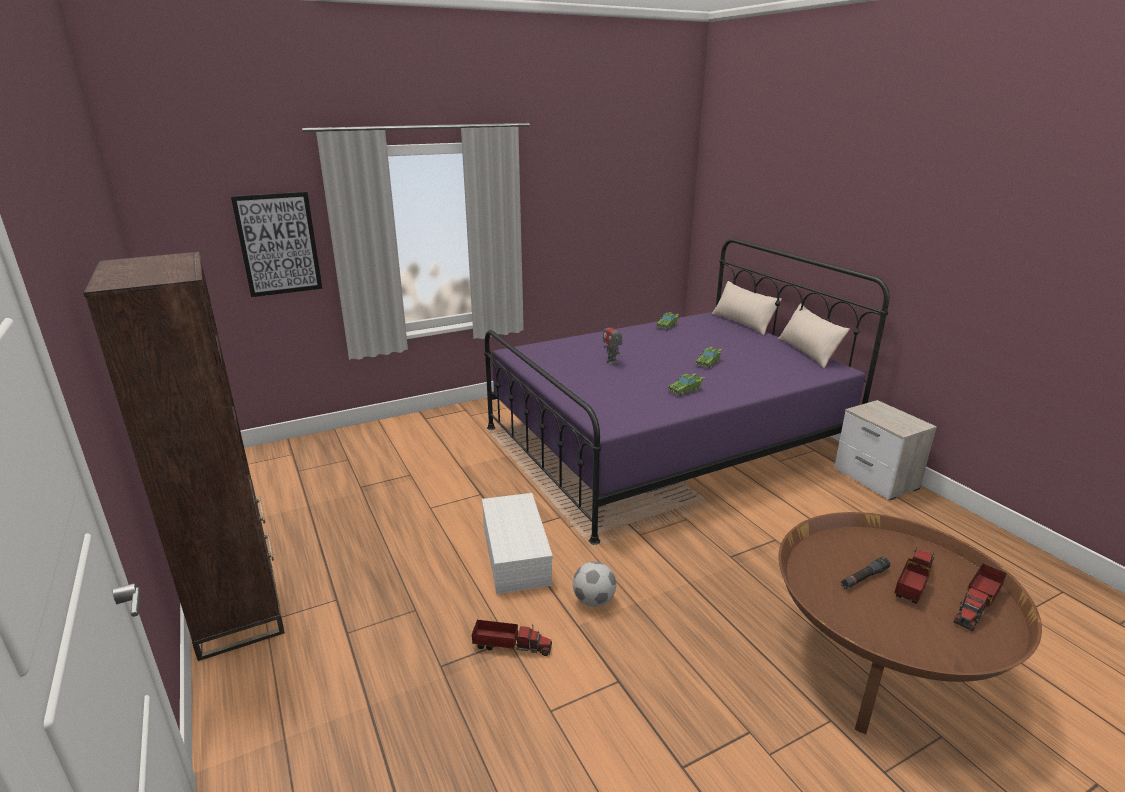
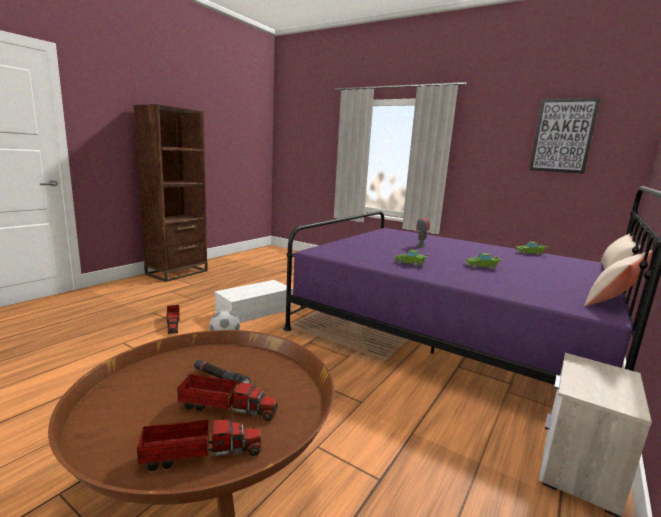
camera: 60 degrees right, 10 degrees down
(278, 244) = (321, 149): picture -> picture (563, 136)
(977, 604) = (199, 454): toy truck -> toy truck turned 150 degrees clockwise

